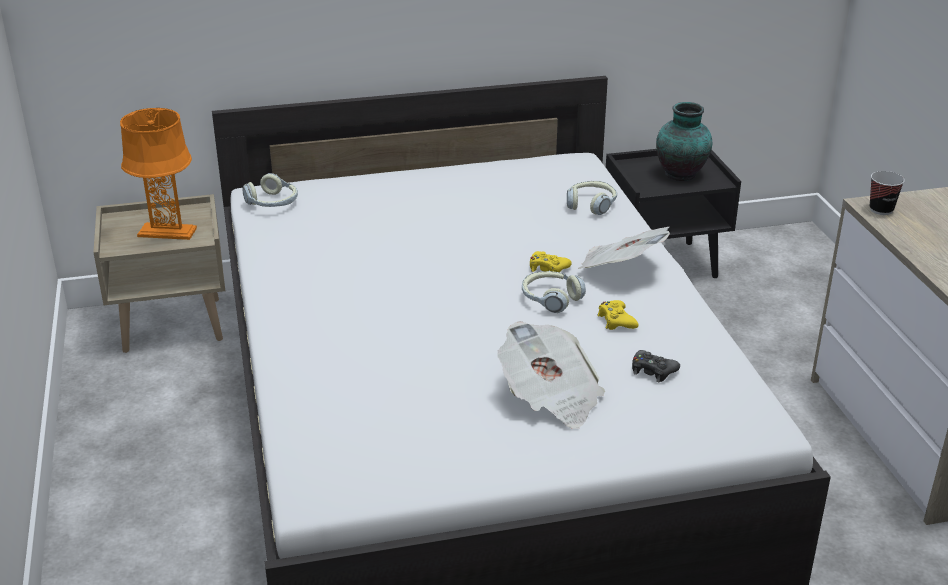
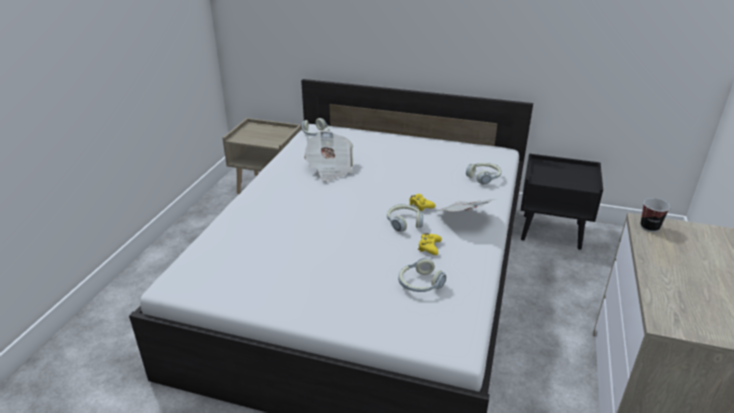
camera: 30 degrees right, 0 degrees up
(168, 232) = (265, 137): orange table lamp -> none
(551, 397) = (344, 278): newspaper -> newspaper (330, 168)
(653, 371) = (420, 284): black game controller -> headphones
(682, 174) = (568, 177): vase -> none

